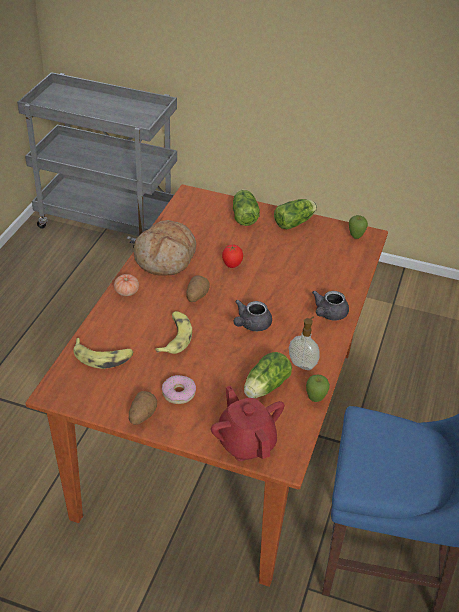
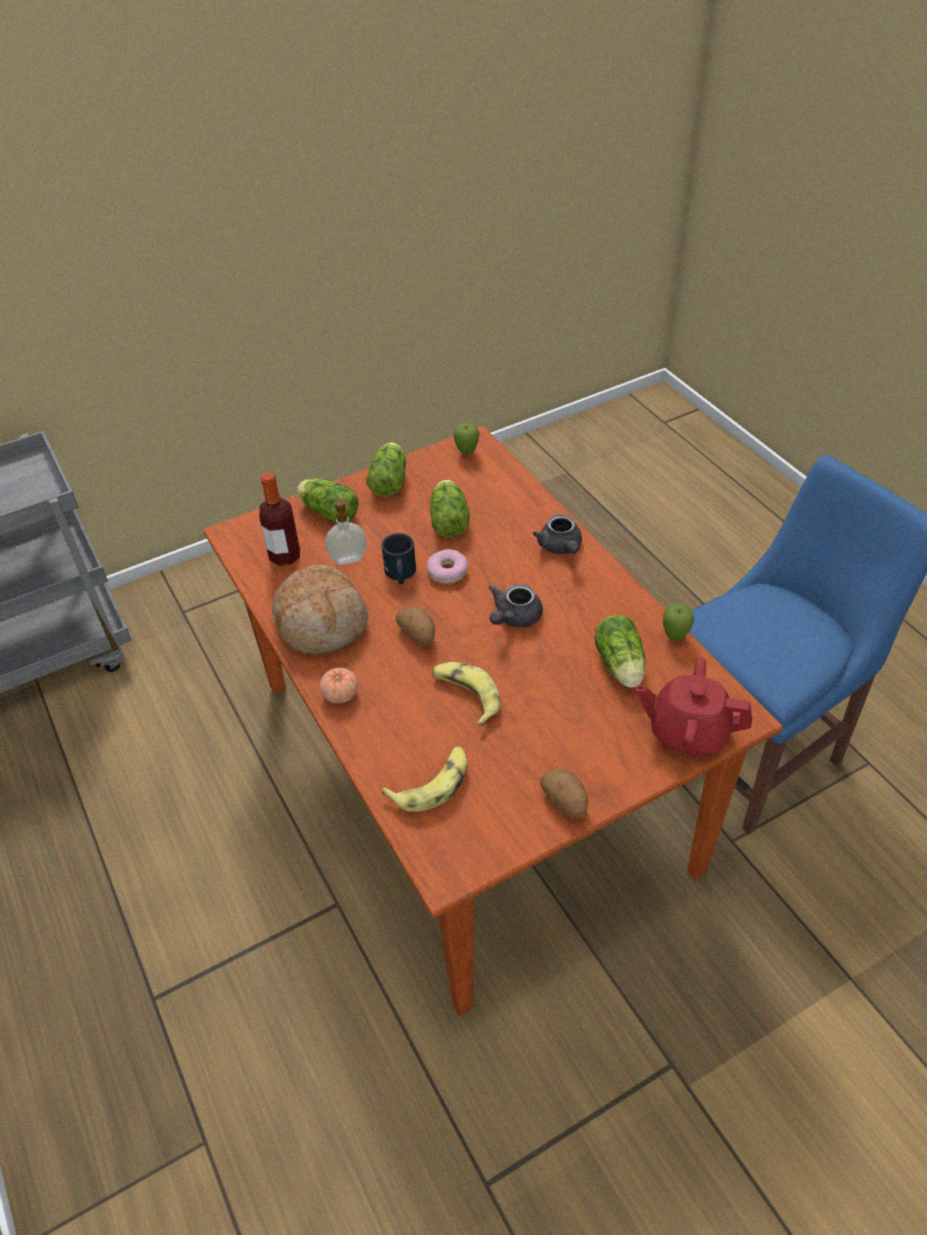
camera: 45 degrees left, 5 degrees up
(179, 393) = (561, 746): donut -> donut (447, 571)
(195, 220) = (285, 556): none -> bottle
(231, 265) = (400, 574): tomato -> black mug
(251, 324) = (513, 618): grey teapot -> grey teapot turned 45 degrees clockwise
(295, 259) = (449, 519): none -> lettuce
(302, 364) = (614, 614): soap dispenser -> soap dispenser (348, 558)

